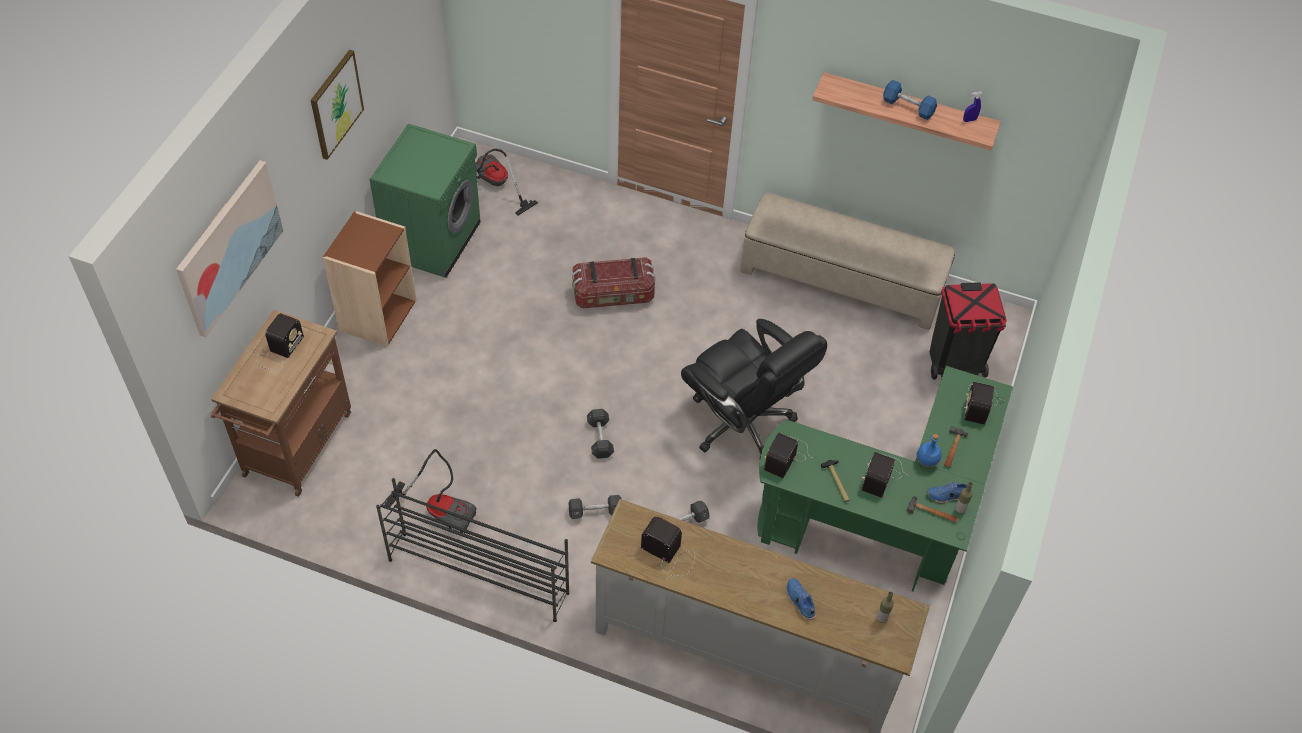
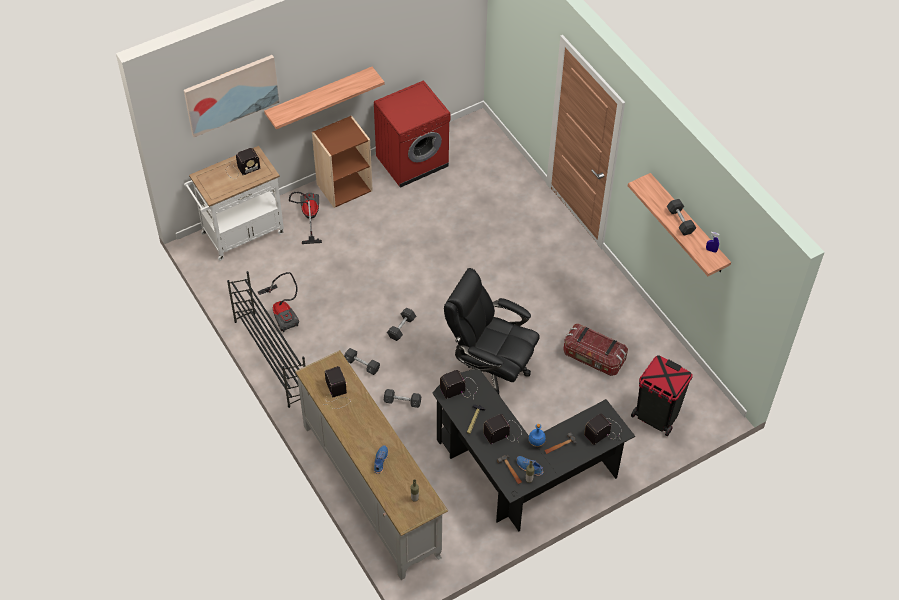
camera: 40 degrees right, 0 degrees up
(296, 447) = (240, 234): brown cart -> white cart
(316, 200) = (319, 96): none -> shelf
(336, 104) = (353, 45): picture -> none
(434, 240) = (413, 162): green washing machine -> red washing machine
(496, 185) = (478, 149): vacuum cleaner -> vacuum cleaner (308, 217)
(613, 295) = (485, 252): storage box -> storage box (593, 358)
(742, 422) = (490, 369): black office chair -> black office chair turned 120 degrees clockwise
(843, 278) = (636, 324): beige bench -> none
(885, 519) = (520, 475): green desk -> black desk
(908, 107) = (680, 221): blue dumbbell -> grey dumbbell

